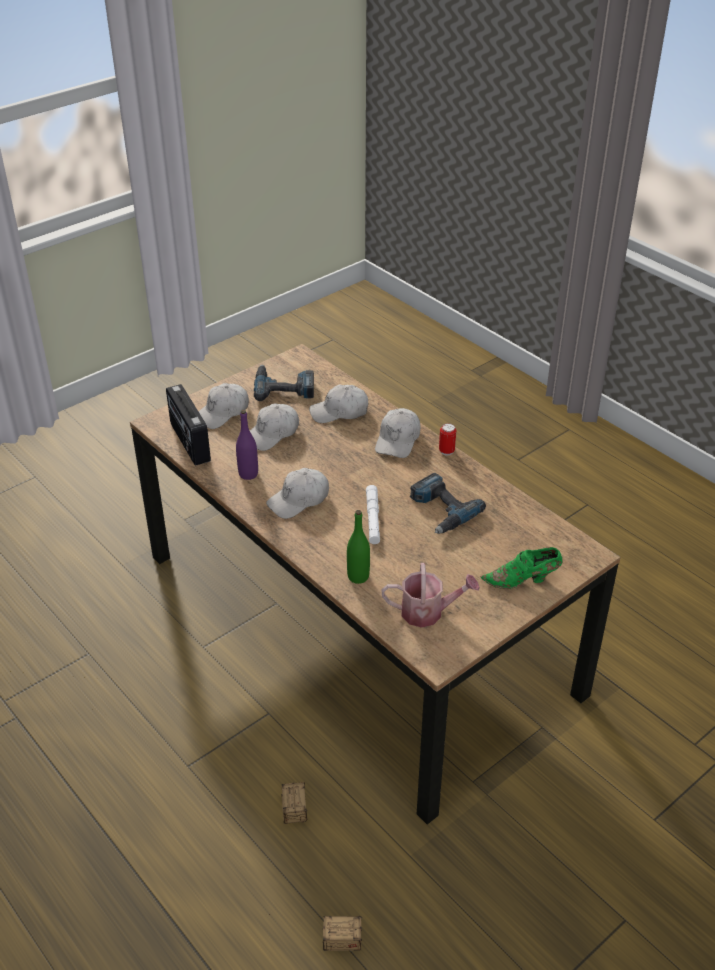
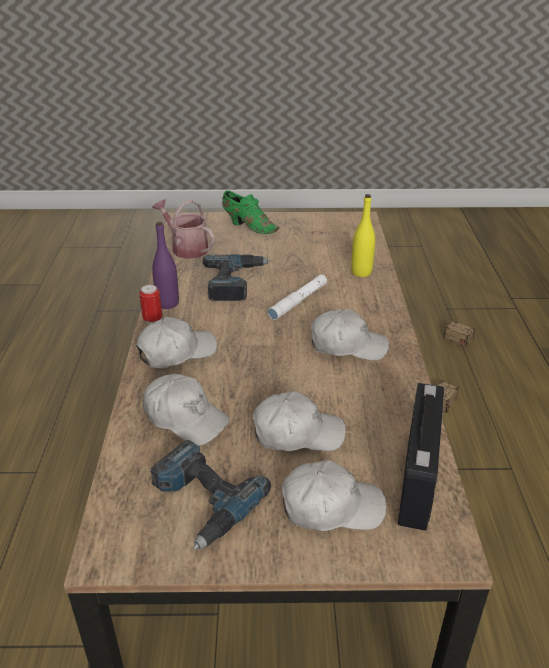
camera: 140 degrees left, 5 degrees down
(248, 474) = (375, 397): purple bottle -> purple bottle (168, 303)
(358, 576) = (361, 272): green bottle -> yellow bottle
(428, 612) = (336, 237): watering can -> watering can (186, 248)

